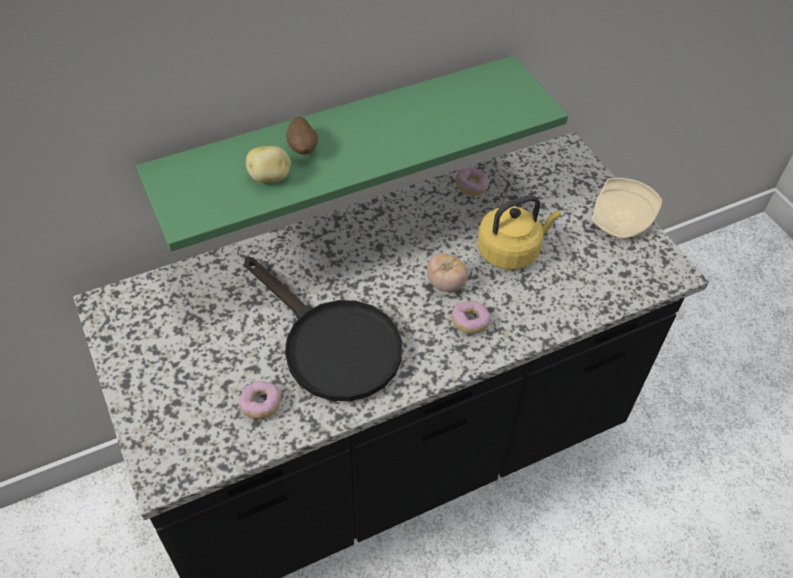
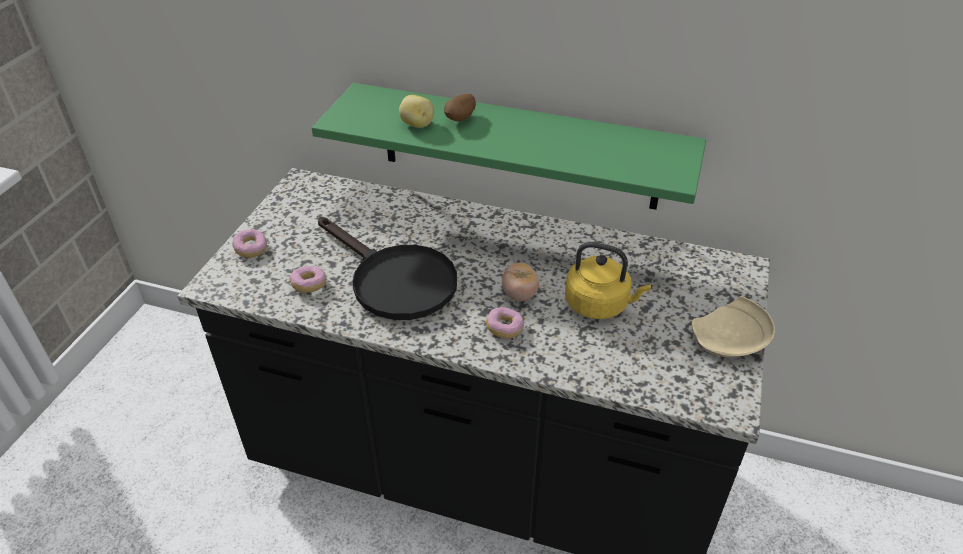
camera: 45 degrees right, 10 degrees down
(331, 344) = (394, 280): black frying pan -> black frying pan turned 45 degrees counterclockwise
(471, 187) = (623, 247): donut -> donut (251, 249)

